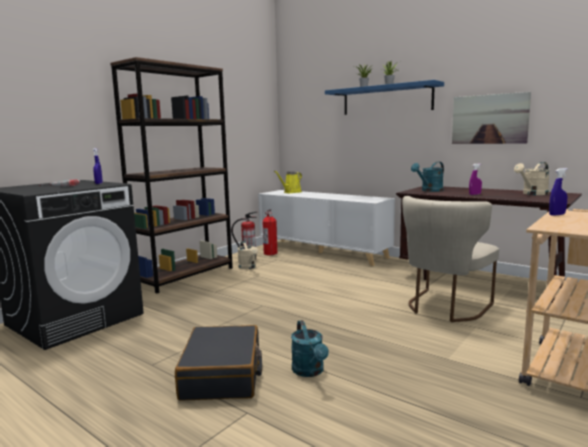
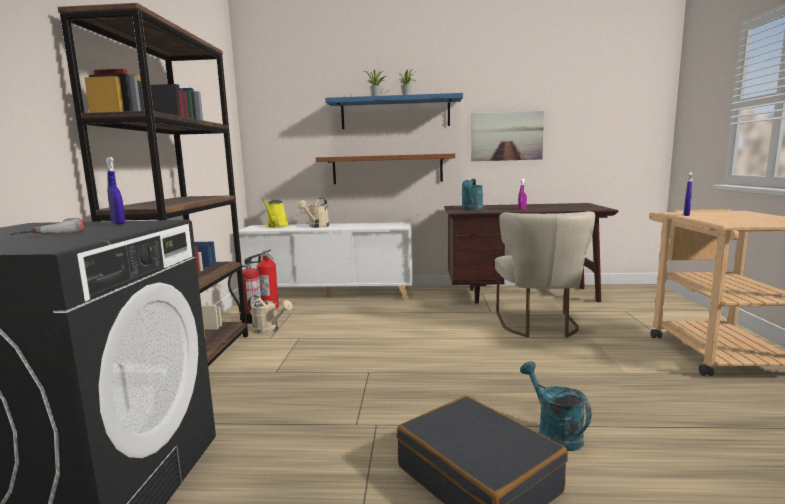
camera: 35 degrees left, 0 degrees up
(310, 371) = (554, 432): turquoise watering can -> turquoise watering can turned 150 degrees counterclockwise
(378, 149) = (387, 169): none -> brown shelf
(532, 194) = (561, 205): beige watering can -> beige watering can (316, 226)

